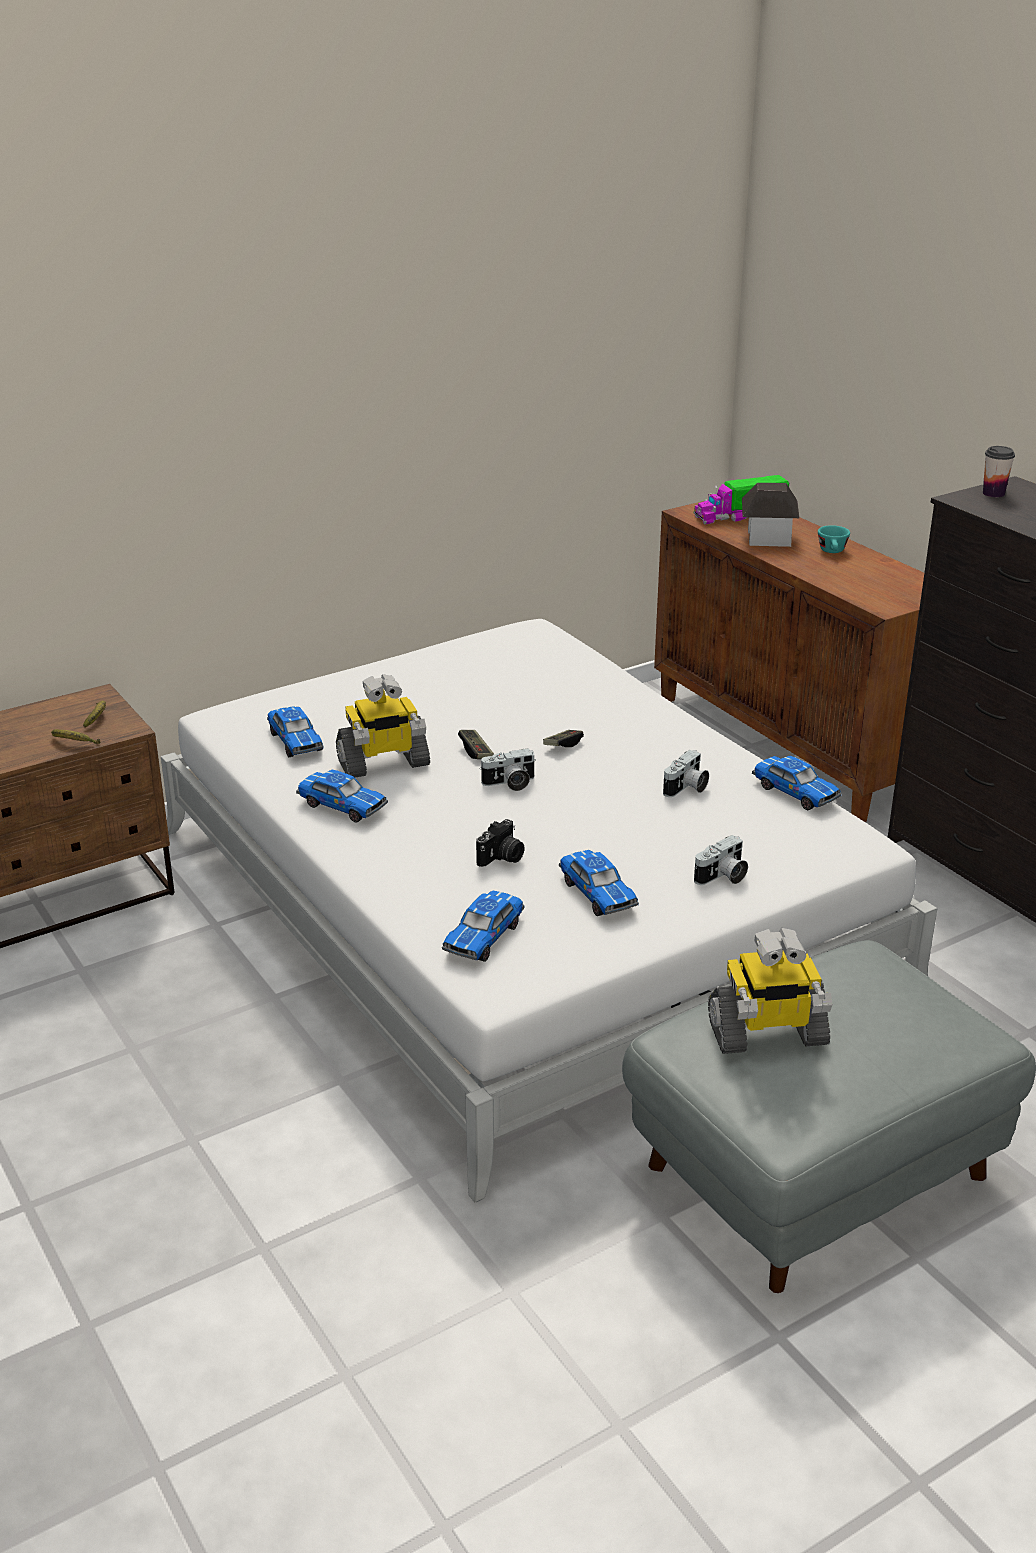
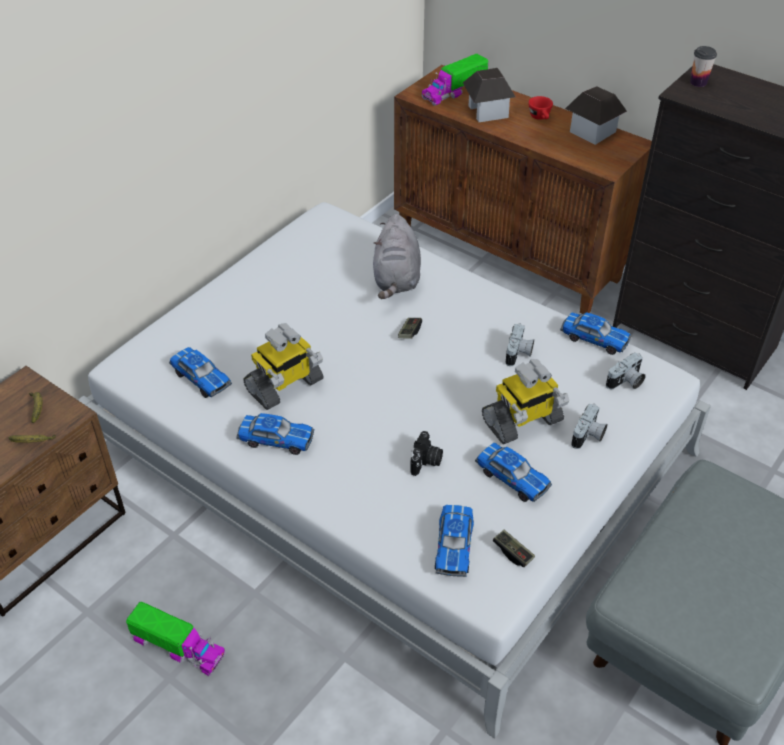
camera: 20 degrees left, 15 degrees up
(158, 1023) = (178, 646): none -> toy truck
(475, 751) = (349, 355): game controller -> game controller (513, 552)
(510, 784) = (392, 383): camera -> camera (626, 382)
(580, 696) = (396, 279): none -> grey plush toy
(767, 1034) = (690, 577): toy robot -> toy robot (522, 422)
(832, 552) = (540, 118): turquoise cup -> red cup
(891, 572) = (592, 131): none -> toy house

